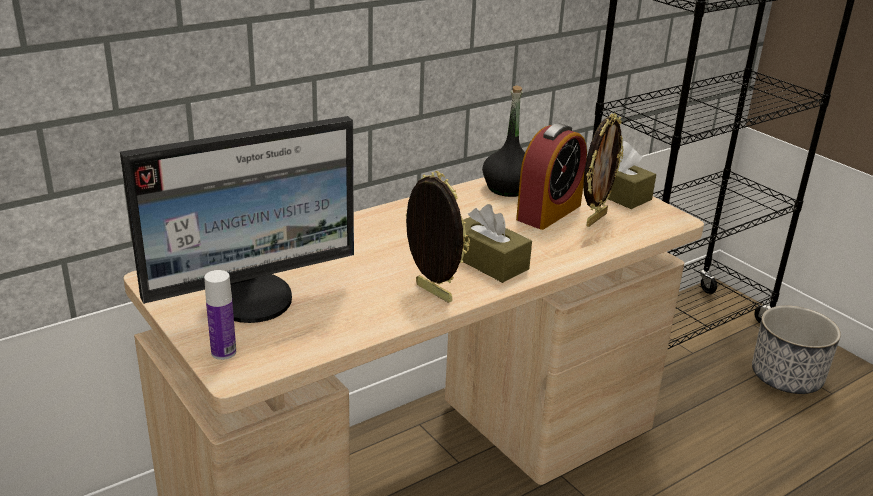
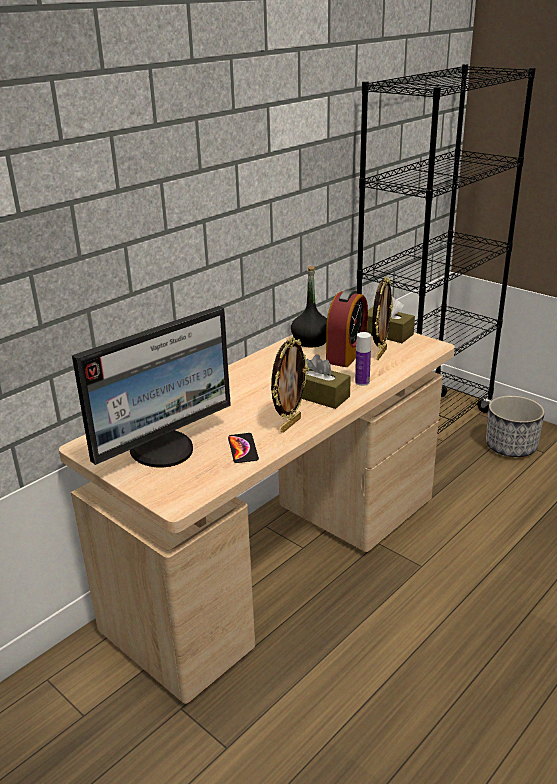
camera: 10 degrees left, 0 degrees up
(223, 352) = (161, 490): bottle -> bottle (362, 382)
(355, 315) = (243, 448): none -> phone
(431, 293) = (289, 424): picture frame -> picture frame turned 90 degrees clockwise

